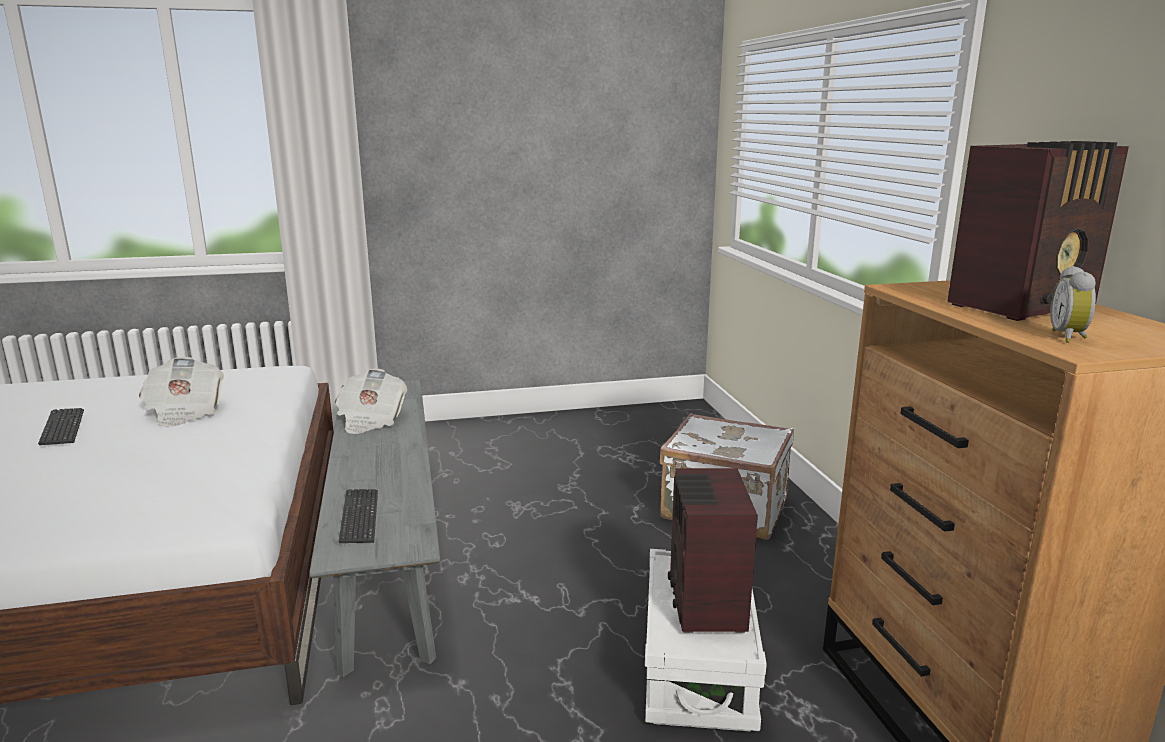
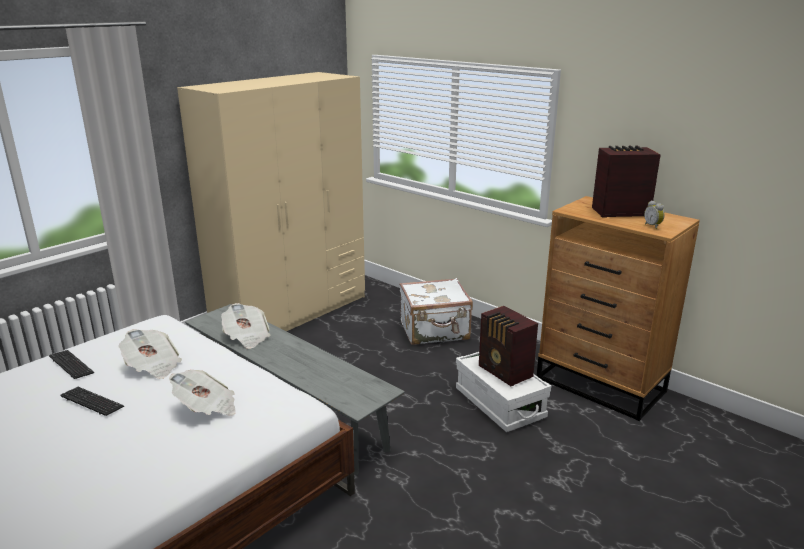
camera: 35 degrees left, 5 degrees up
(128, 473) = (207, 408): none -> newspaper
(359, 517) = (336, 388): keyboard -> keyboard (71, 365)
(554, 428) = (292, 312): none -> beige wardrobe
(1025, 306) = (618, 212): radio -> radio turned 120 degrees counterclockwise

